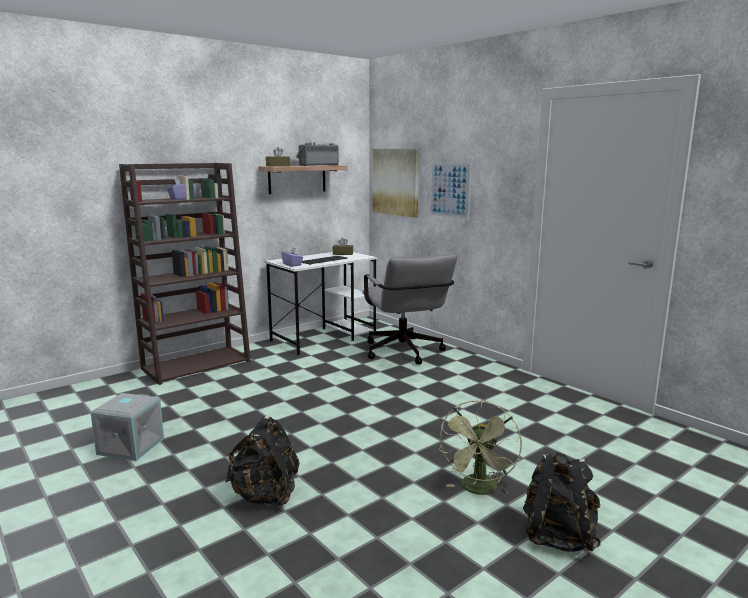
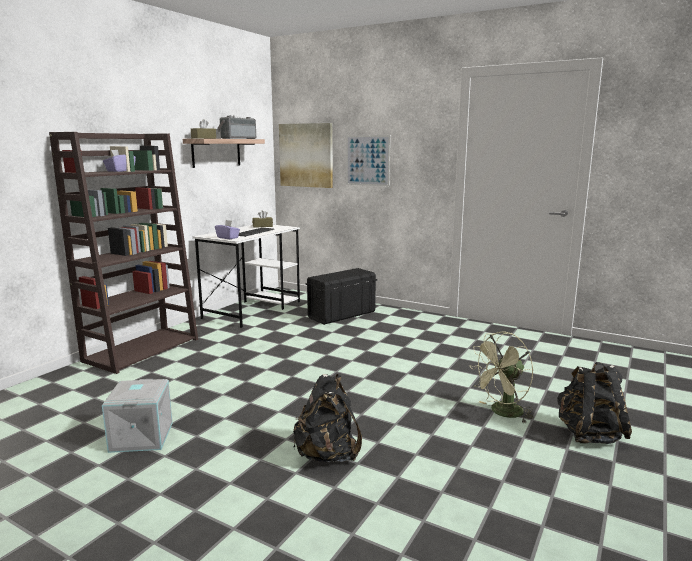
camera: 20 degrees left, 0 degrees up
(405, 353) = (341, 314): grey office chair -> black storage box
(479, 490) = (502, 413): green fan -> green fan turned 60 degrees clockwise

